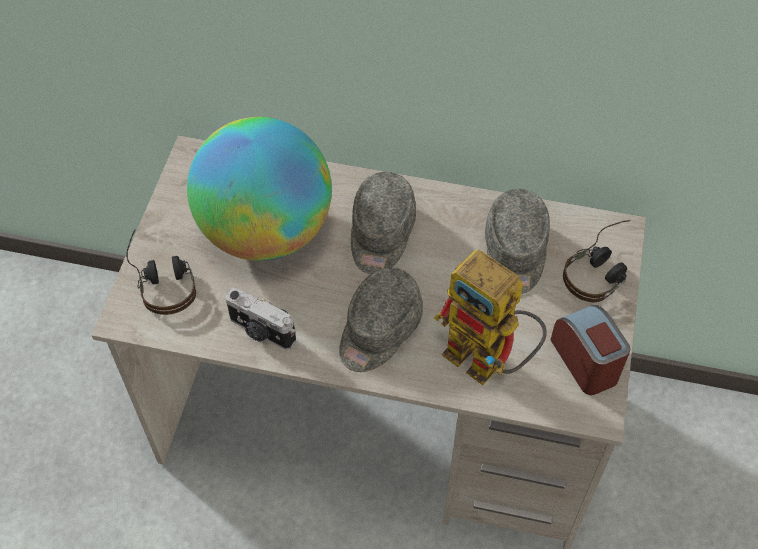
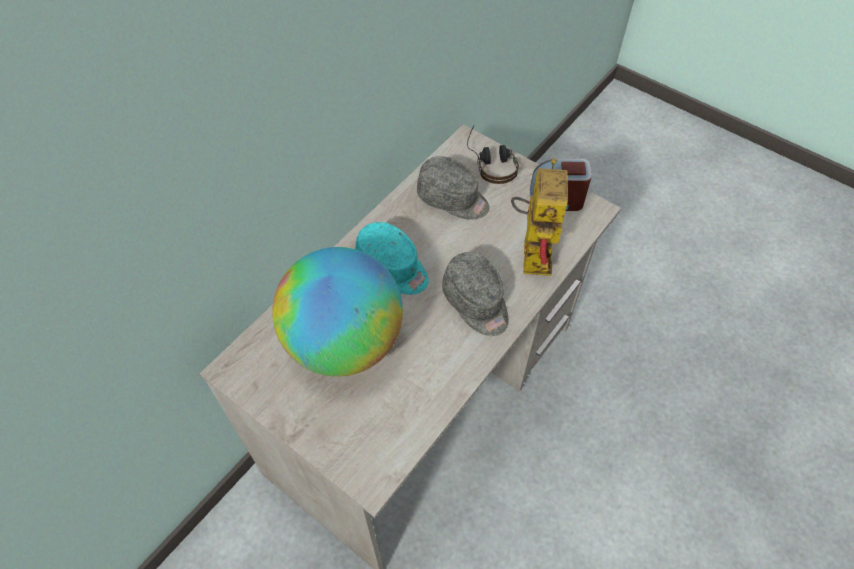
camera: 65 degrees left, 0 degrees up
(163, 279) = (348, 436): headphones -> none
(261, 331) = (439, 380): camera -> none
(381, 234) = (393, 268): grey cap -> turquoise cap
(488, 361) = (532, 249): toy robot -> toy robot turned 60 degrees counterclockwise

